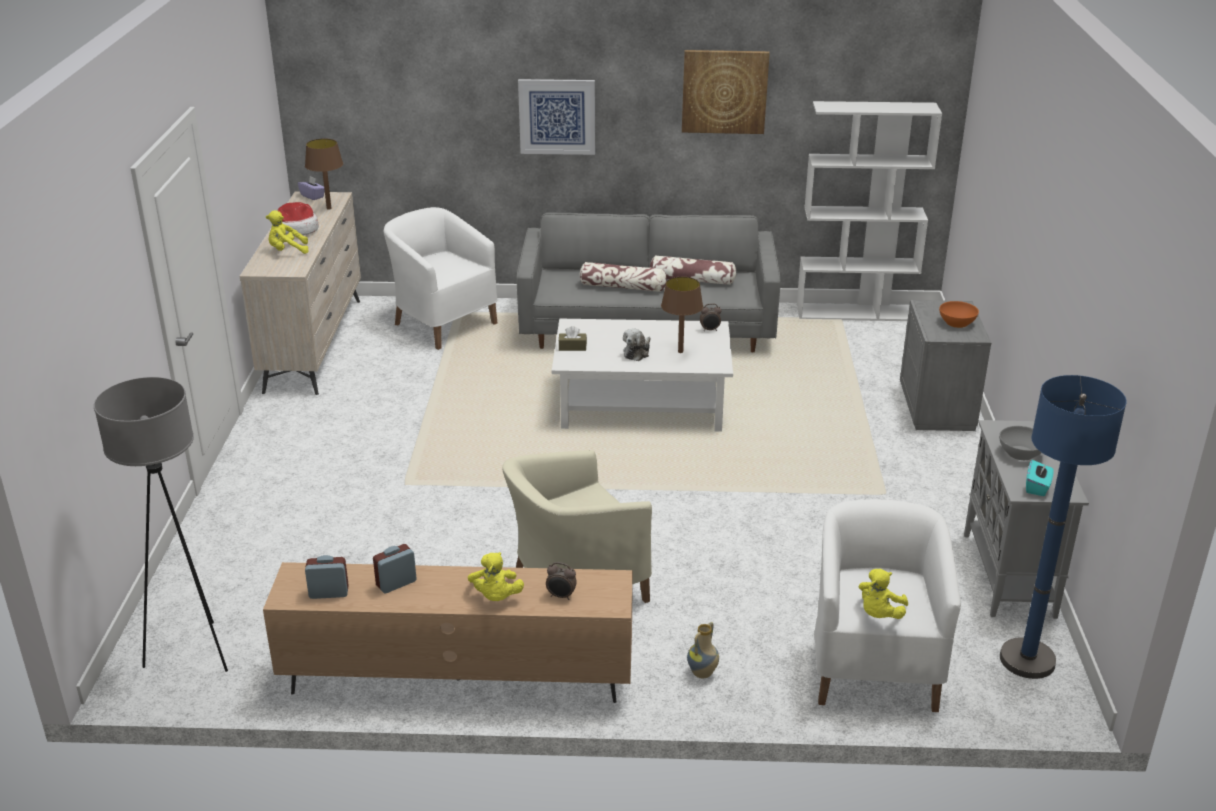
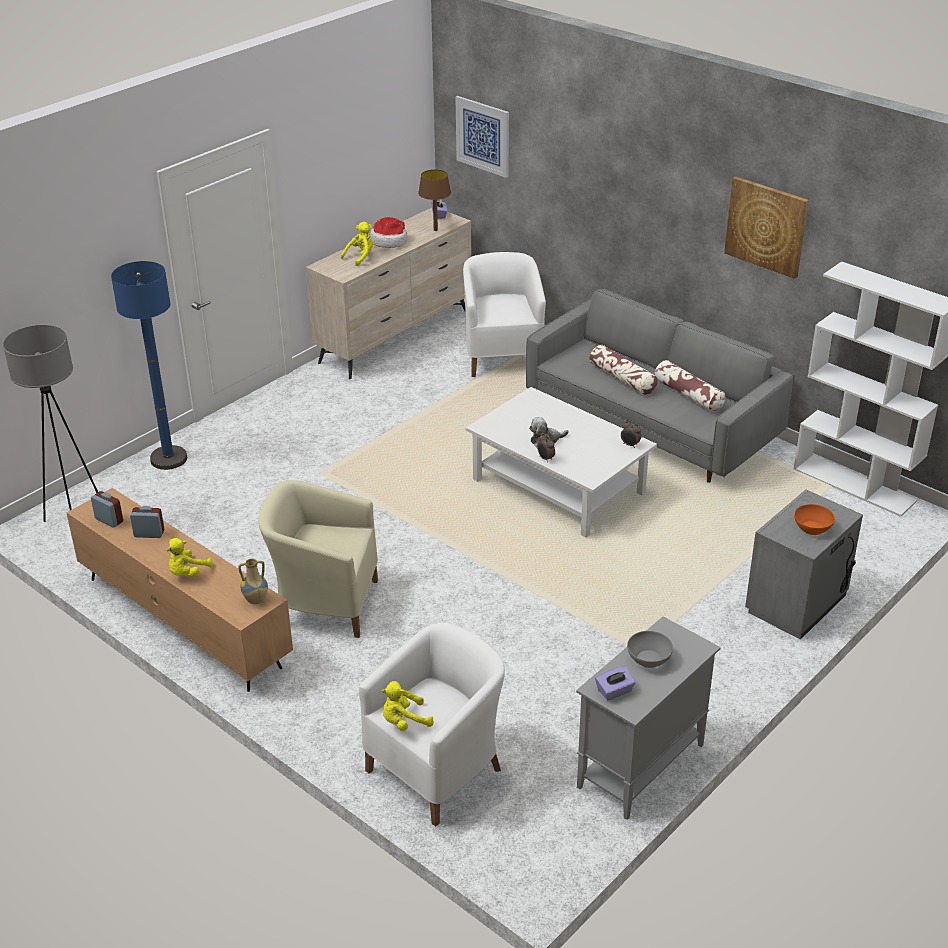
camera: 40 degrees right, 5 degrees up
(287, 251) = (360, 257): yellow plush toy -> yellow plush toy turned 105 degrees clockwise
(557, 116) = (628, 205): picture -> picture (483, 136)
(561, 596) = (222, 593): alarm clock -> alarm clock (545, 458)
(572, 347) = (506, 415): brown tissue box -> none
(680, 352) = (579, 453): brown table lamp -> none
(703, 674) = (323, 705): vase -> vase (255, 600)
(1027, 660) = (554, 833): blue floor lamp -> blue floor lamp (168, 459)
(1037, 487) = (614, 691): turquoise tissue box -> purple tissue box

